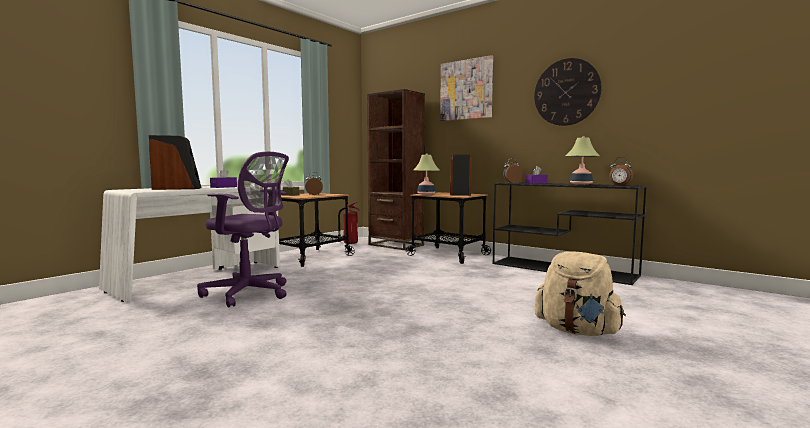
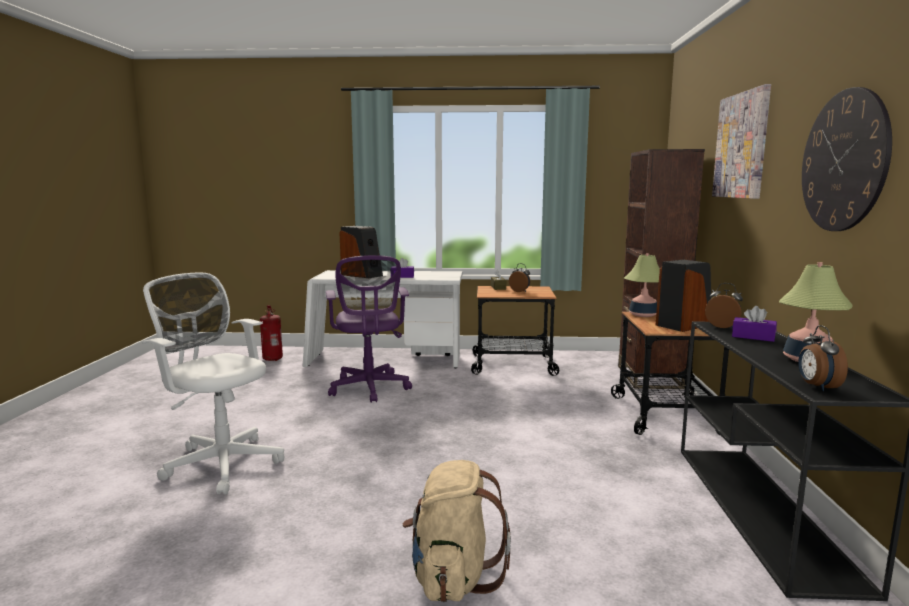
camera: 55 degrees right, 5 degrees up
(286, 373) = (221, 462): none -> white office chair
(349, 243) = (604, 358): fire extinguisher -> fire extinguisher (273, 359)

